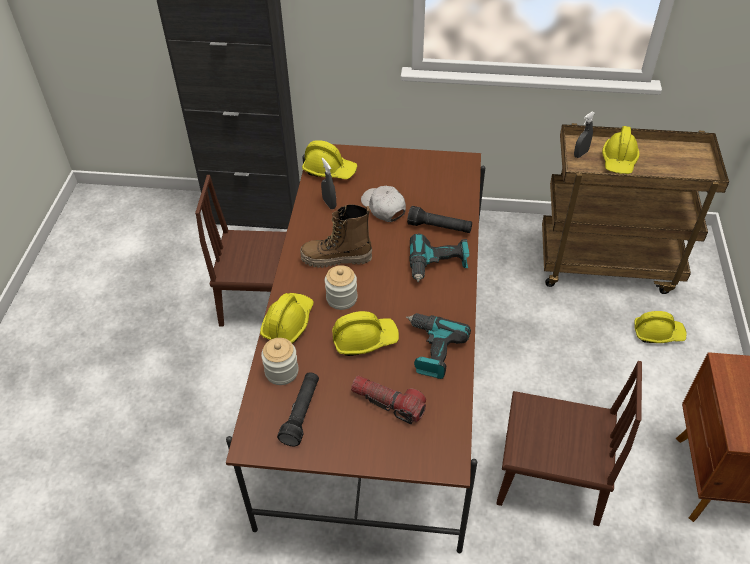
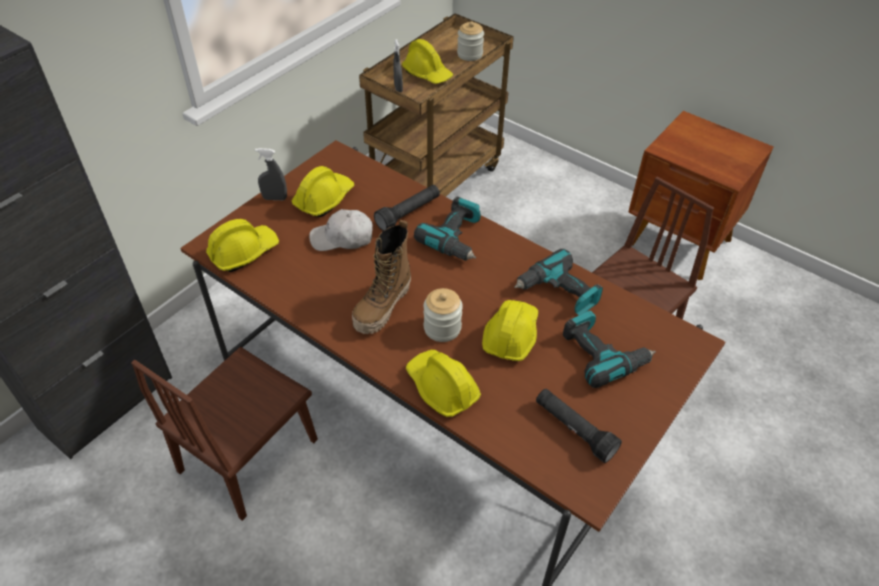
camera: 60 degrees left, 0 degrees up
(281, 372) = (507, 423): jar -> jar (470, 54)
(329, 204) = (295, 276): grey spray bottle -> grey spray bottle (275, 198)
(388, 403) = (602, 354): flashlight -> power drill
(657, 333) = (527, 196): yellow hard hat -> yellow hard hat (324, 199)

